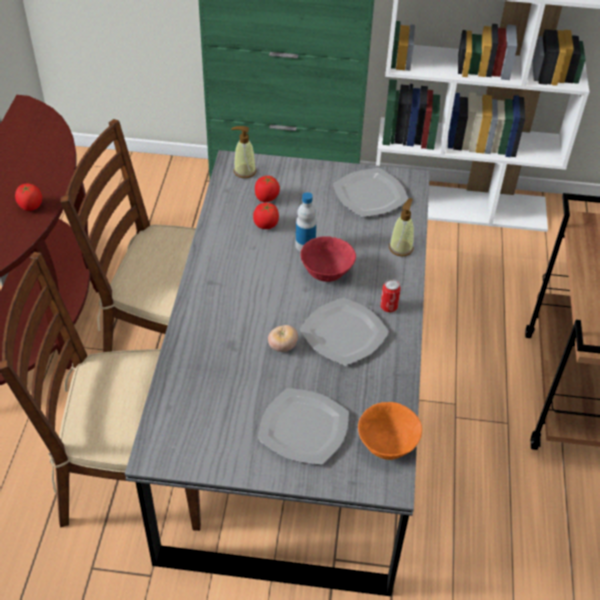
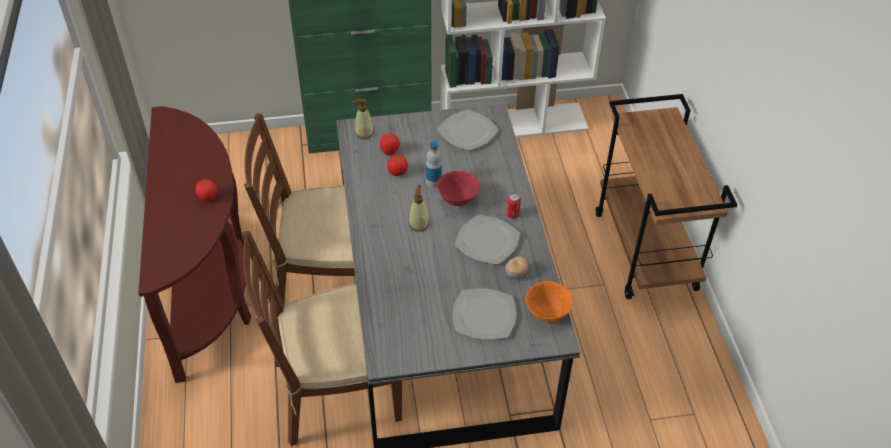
camera: 15 degrees left, 0 degrees up
(282, 346) = (446, 261): tomato -> tomato (516, 273)
(401, 248) = (505, 168): soap dispenser -> soap dispenser (418, 224)

